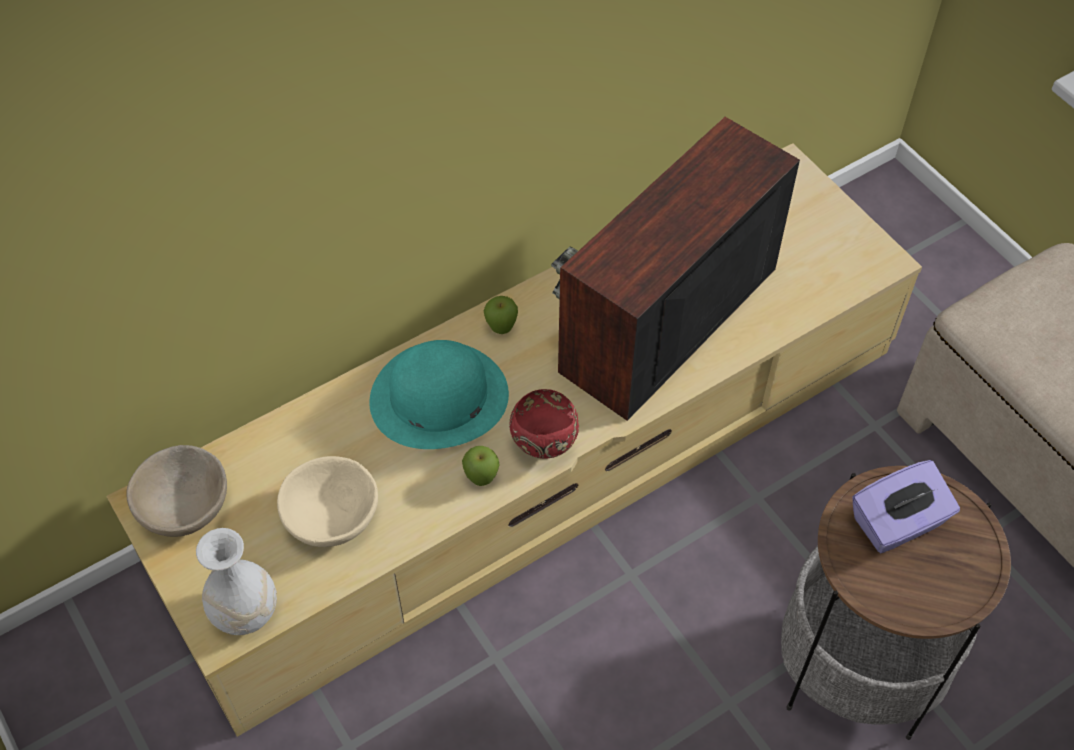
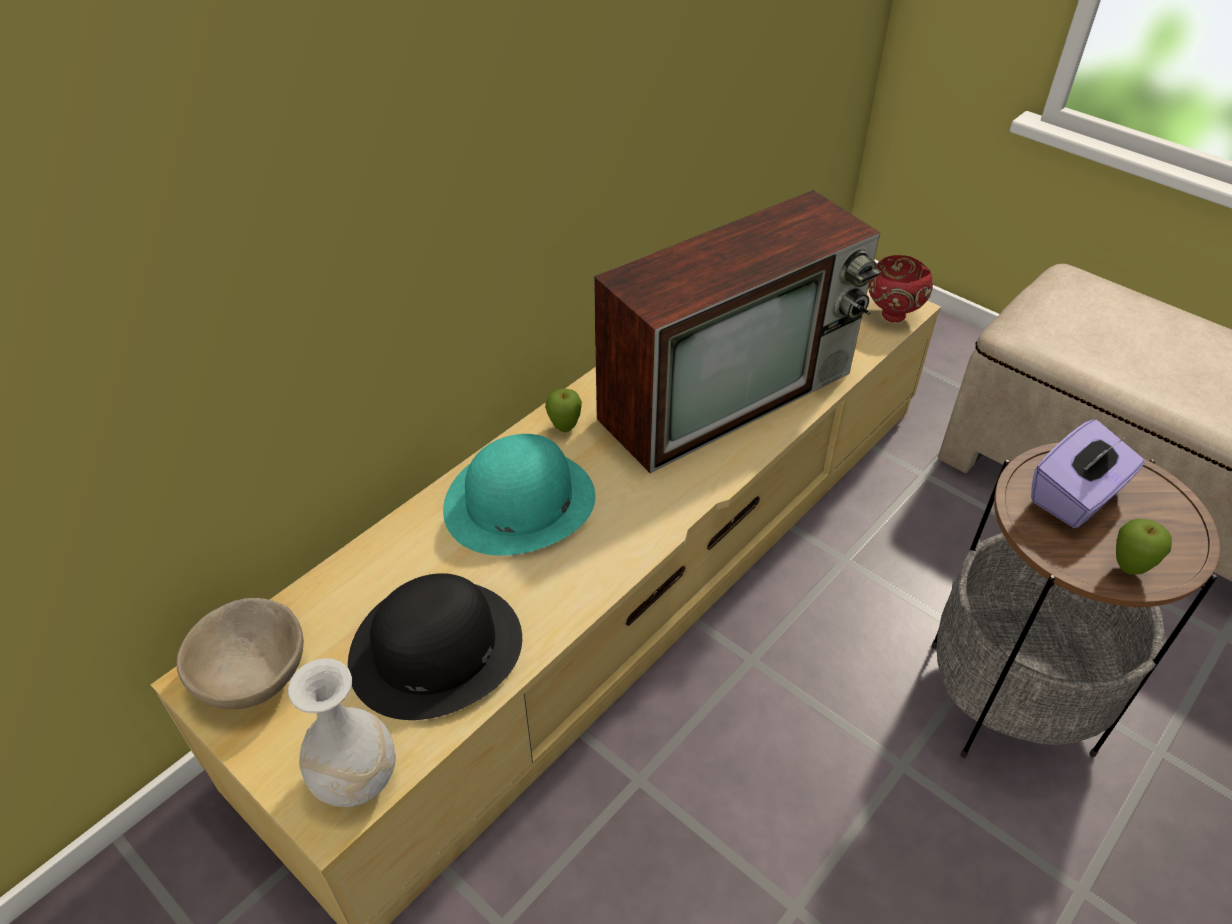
camera: 15 degrees left, 10 degrees down
(332, 519) = (435, 649): beige bowl -> black hat
(481, 479) = (593, 572): apple -> apple (1128, 568)
(543, 446) = (647, 525): red bowl -> red bowl (891, 314)
(667, 323) = (729, 392): television -> television turned 150 degrees counterclockwise

